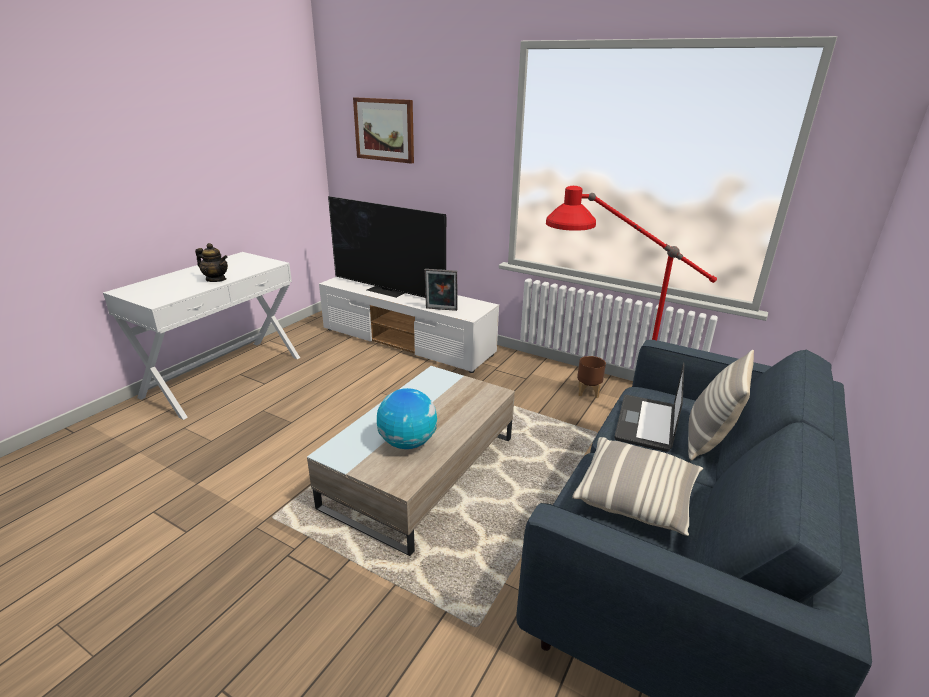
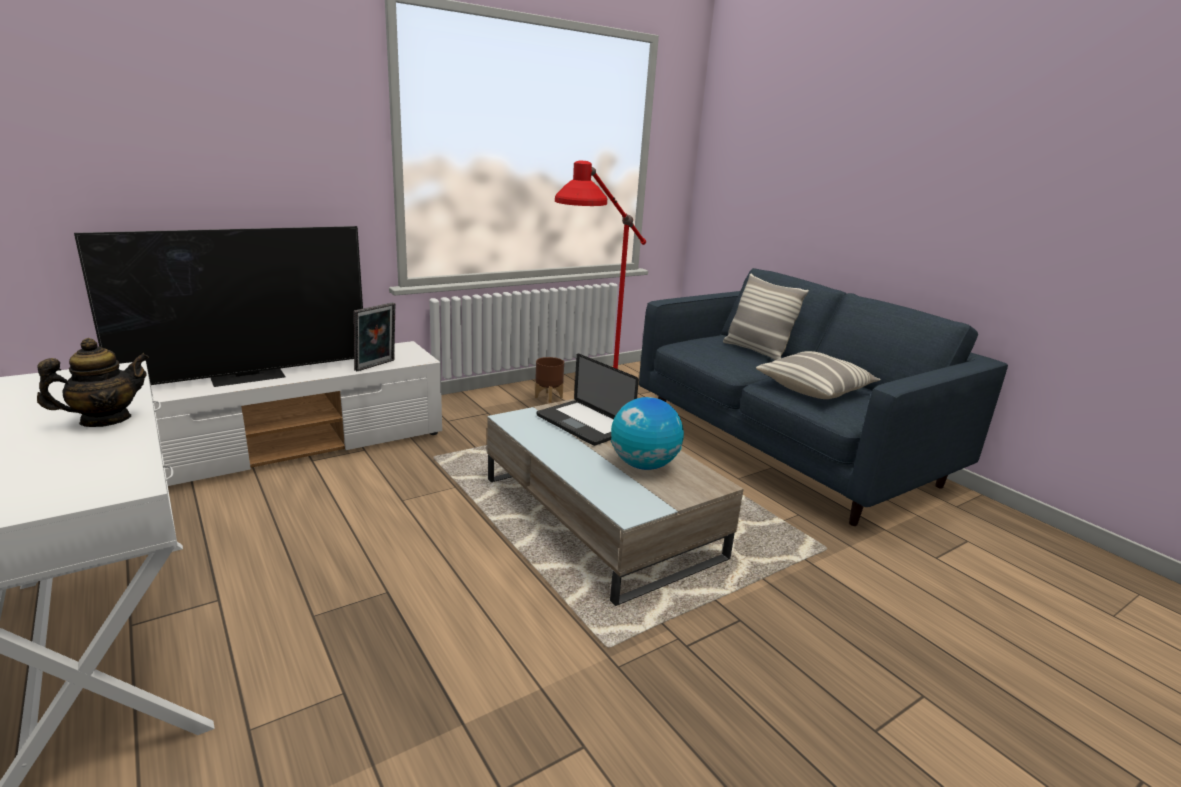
camera: 65 degrees left, 5 degrees down
(384, 130) = (132, 104): picture -> none
(645, 423) = (723, 358): laptop -> laptop (584, 424)

